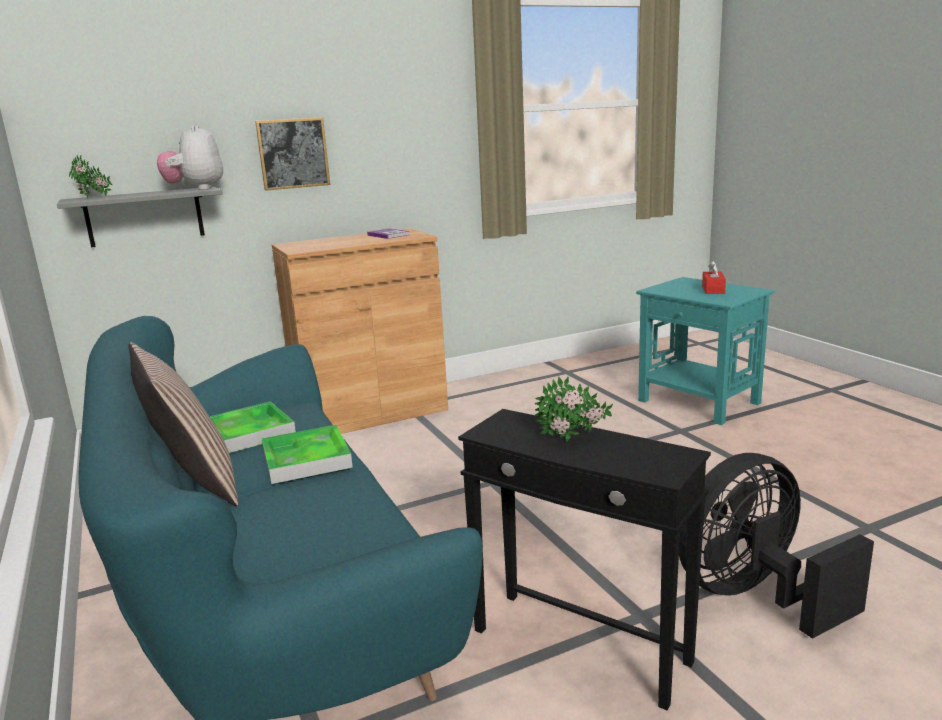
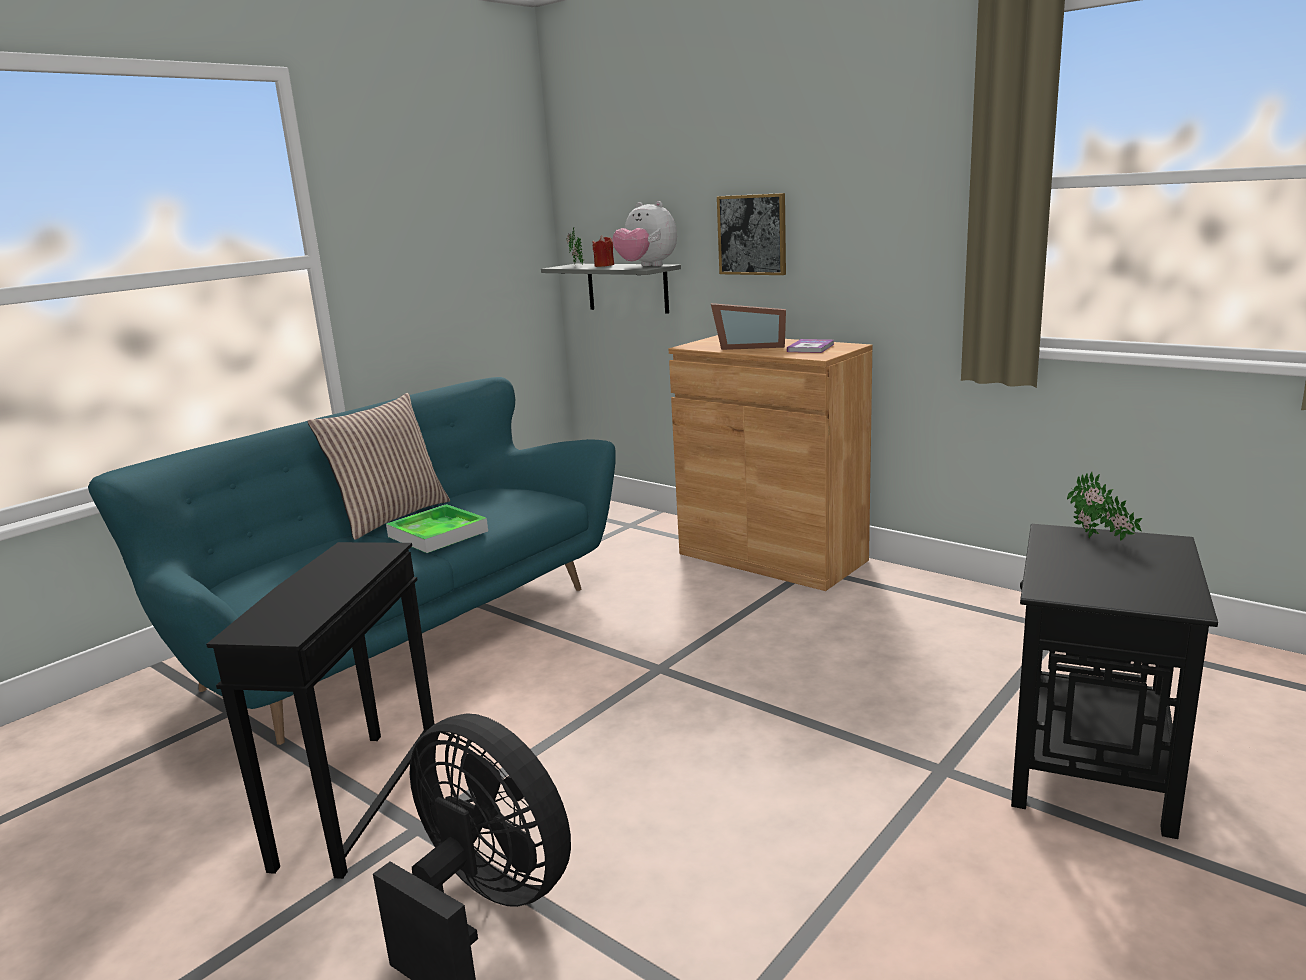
camera: 65 degrees right, 0 degrees up
(133, 194) = (604, 266): none -> red candle
(196, 189) = (646, 266): plush toy -> plush toy turned 105 degrees counterclockwise
(249, 432) = (485, 501): tray -> none
(345, 242) = (749, 346): none -> picture frame
(574, 439) = (330, 583): potted plant -> potted plant (1099, 539)
(699, 402) = (1090, 768): turquoise side table -> black side table
(713, 289) = (1124, 570): red tissue box -> none

